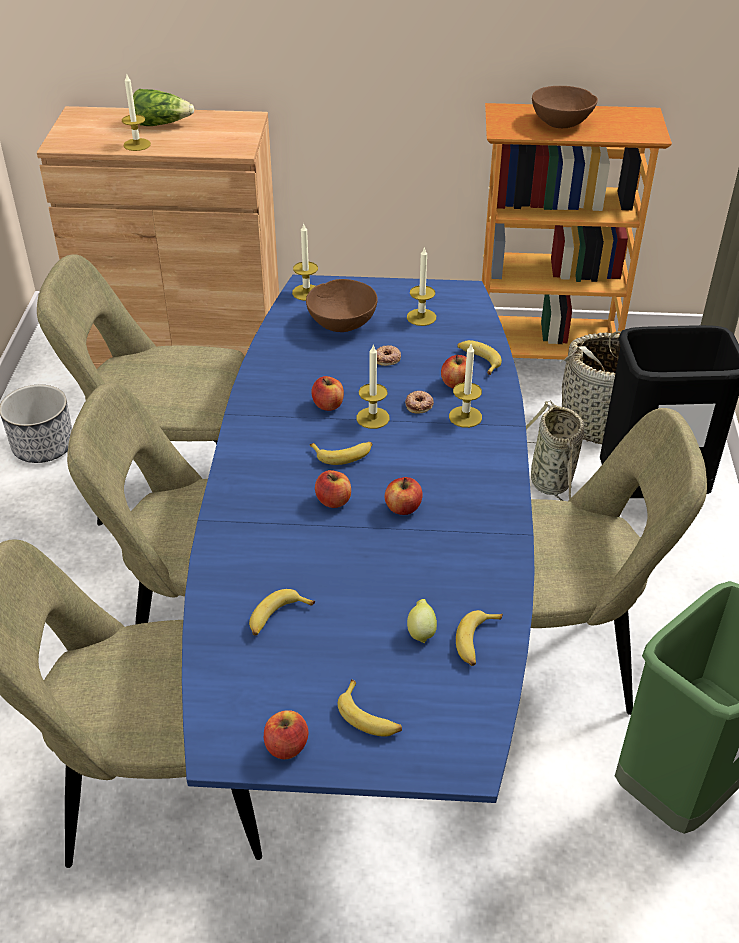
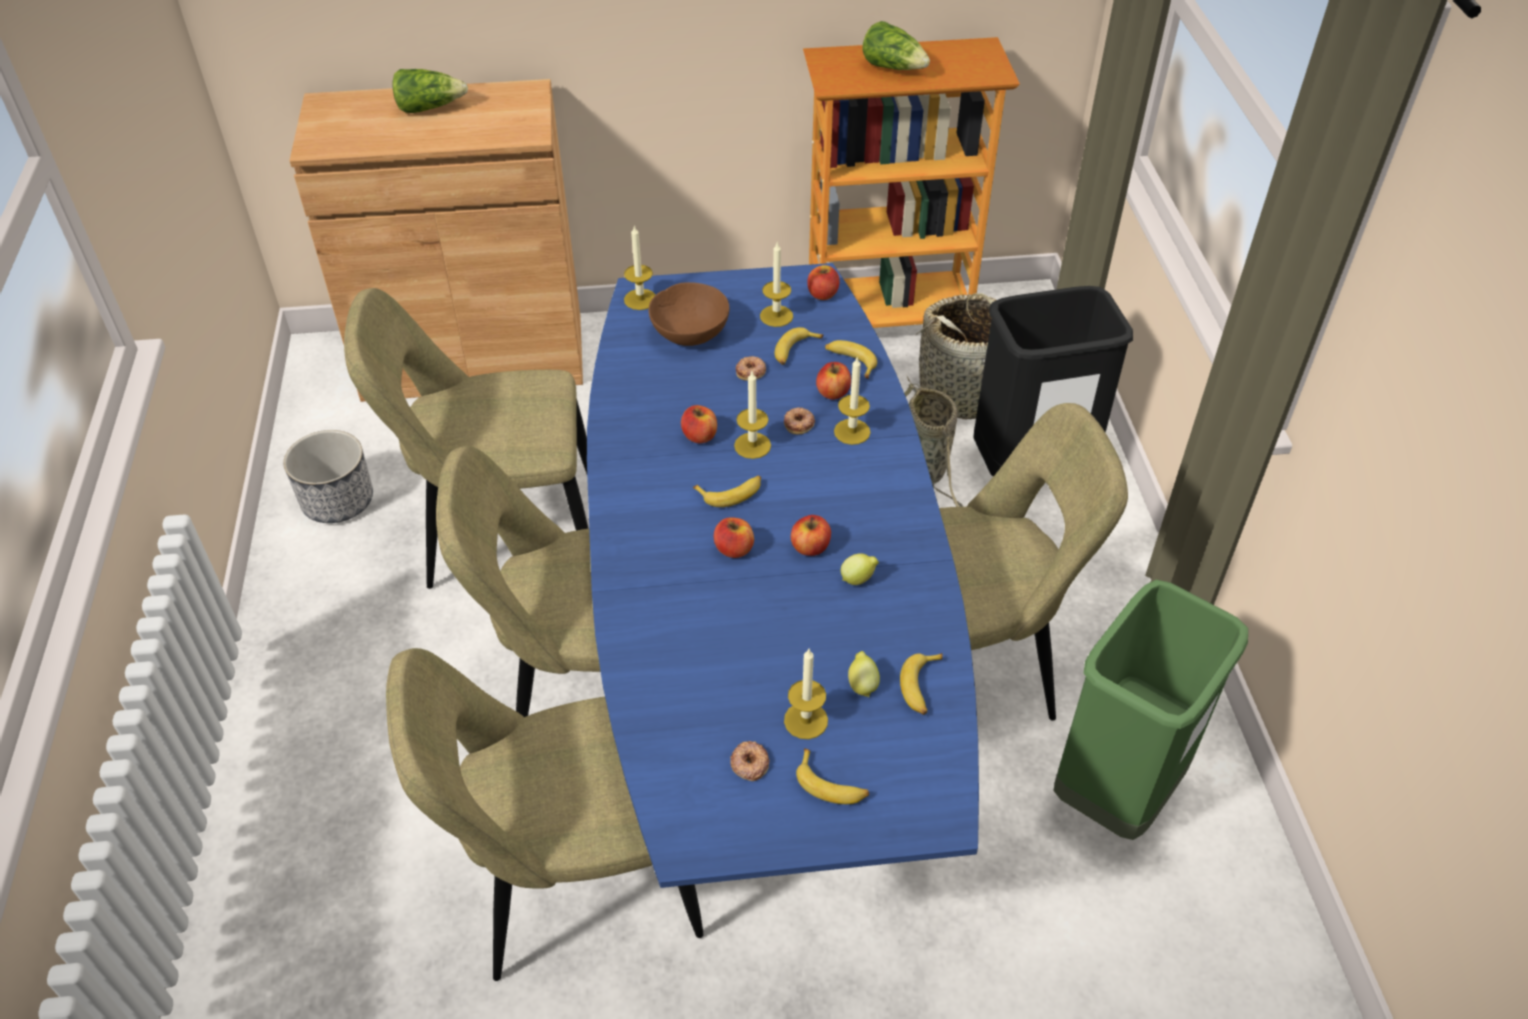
camera: 10 degrees left, 5 degrees up
(137, 144) = (408, 139): candle -> candle (806, 720)
(277, 617) = (708, 691): banana -> banana (794, 351)
(286, 746) = (754, 830): apple -> apple (822, 294)
(298, 686) = (749, 763): none -> donut
(440, 540) = (858, 579): none -> lemon
(561, 123) = (893, 68): brown bowl -> lettuce

